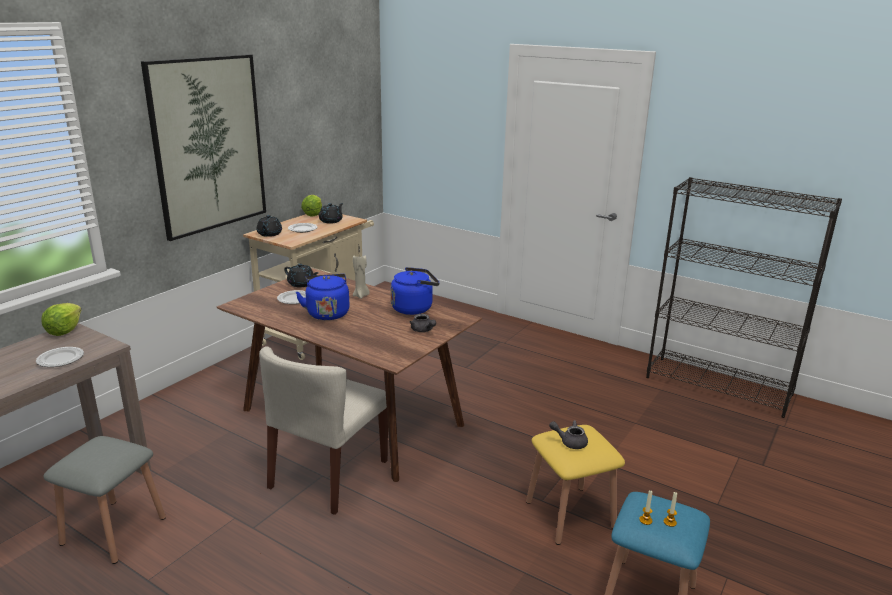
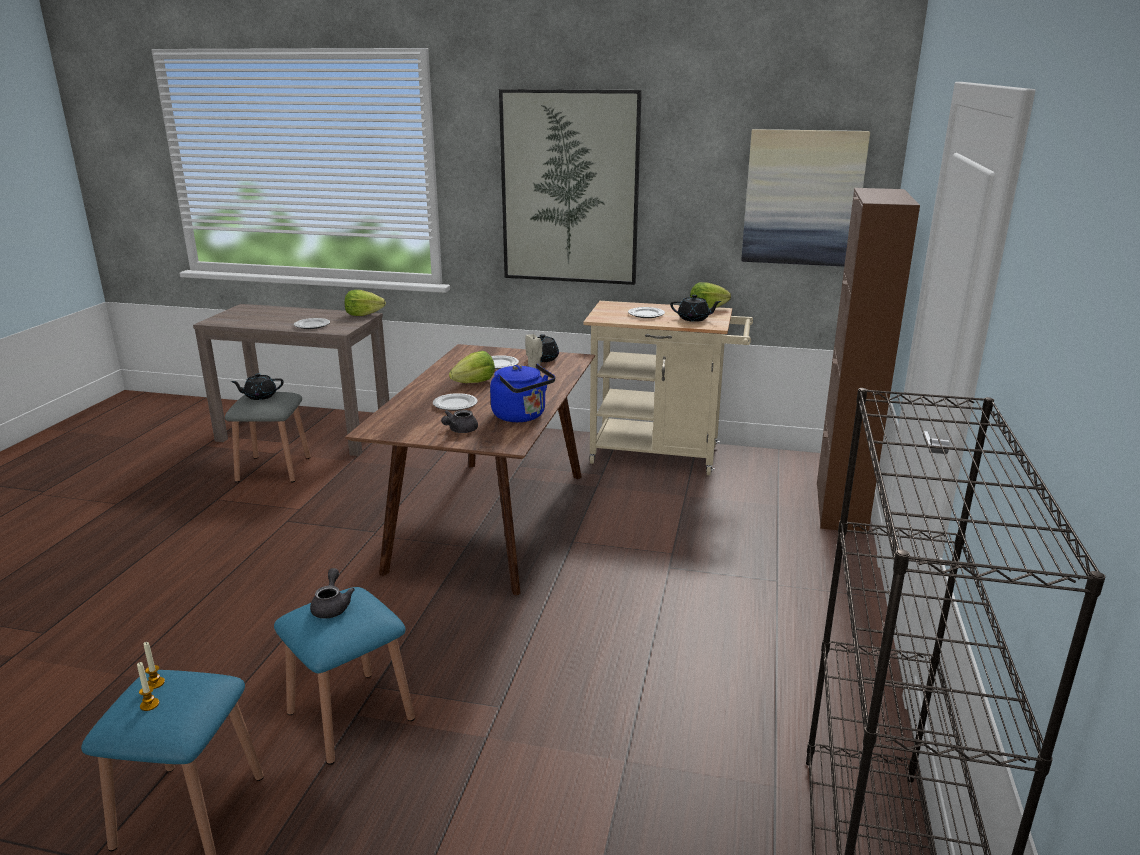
camera: 70 degrees right, 0 degrees up
(269, 234) = (611, 307): black teapot -> black teapot (260, 396)
(327, 313) = (474, 383): blue kettle -> lettuce
(329, 475) = (378, 534): beige chair -> none
(343, 121) = (802, 198): none -> picture
(368, 325) = (455, 404): none -> plate
(438, 303) = (840, 507): none -> brown cabinet
(570, 514) = (350, 715): yellow stool -> blue stool

